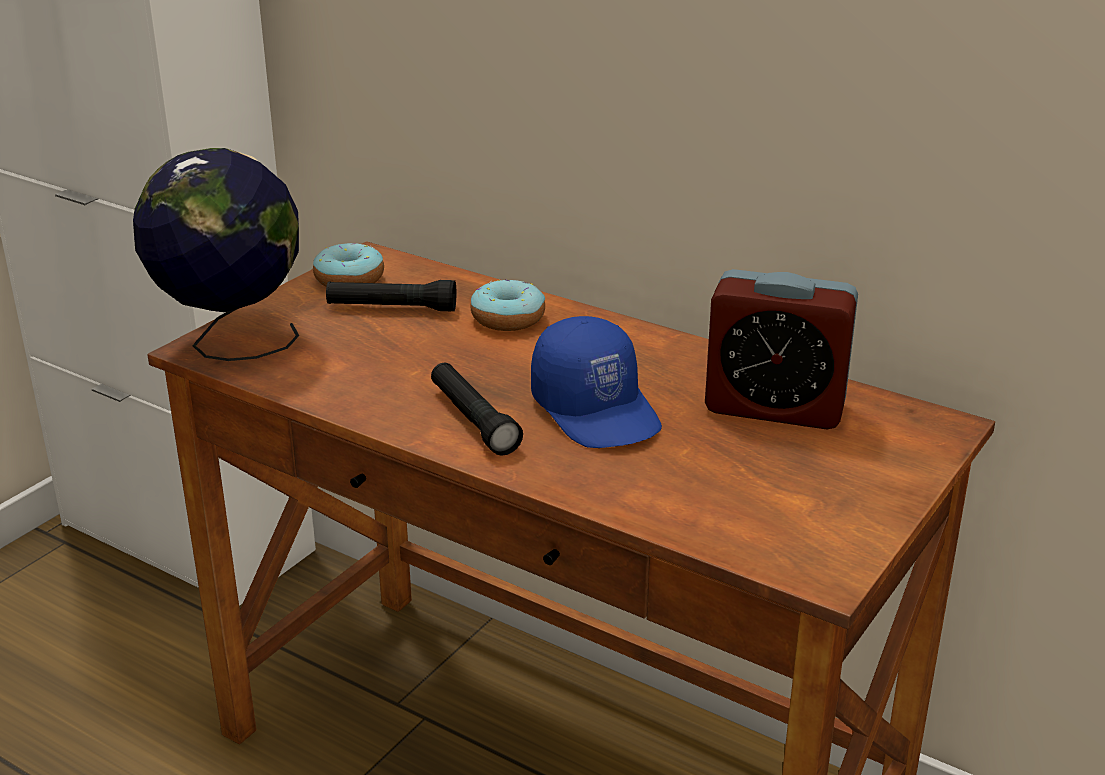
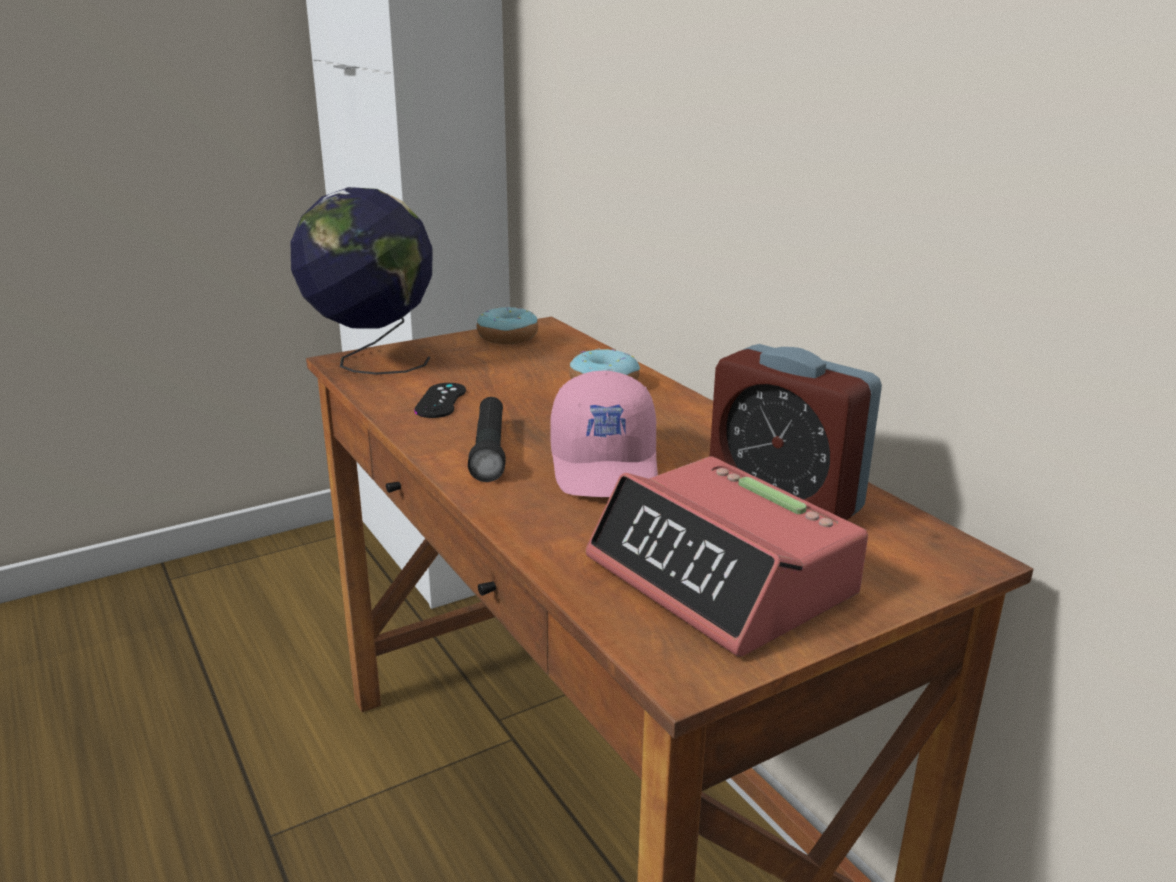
camera: 25 degrees right, 5 degrees down
(364, 375) = (441, 401): none -> black game controller
(392, 308) = (518, 360): black flashlight -> none
(598, 410) = (607, 466): blue cap -> pink cap
(786, 492) = (722, 578): none -> alarm clock

